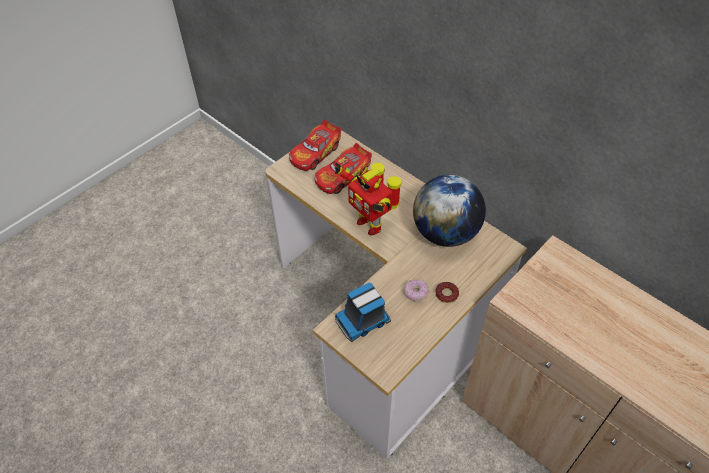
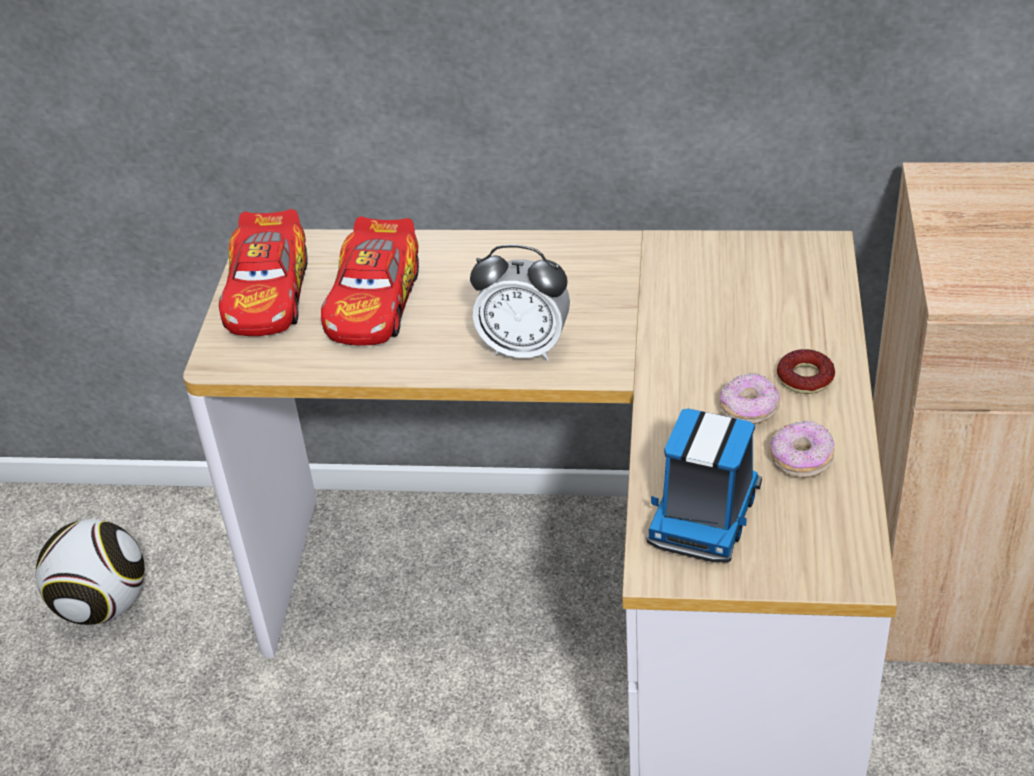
camera: 35 degrees left, 10 degrees down
(252, 218) = (102, 606): none -> football
(370, 223) = (524, 348): toy robot -> alarm clock
(412, 322) = (801, 460): none -> donut
(445, 233) = (687, 286): globe -> none

